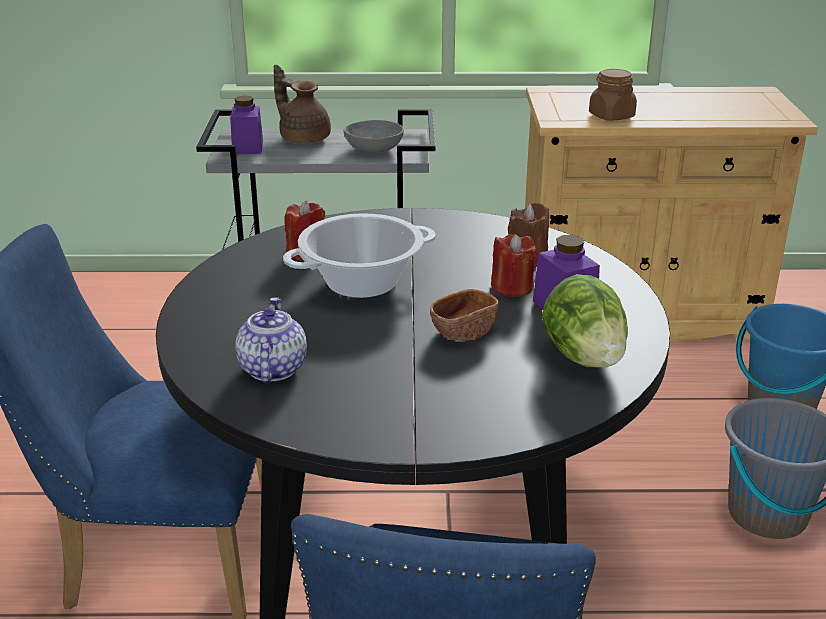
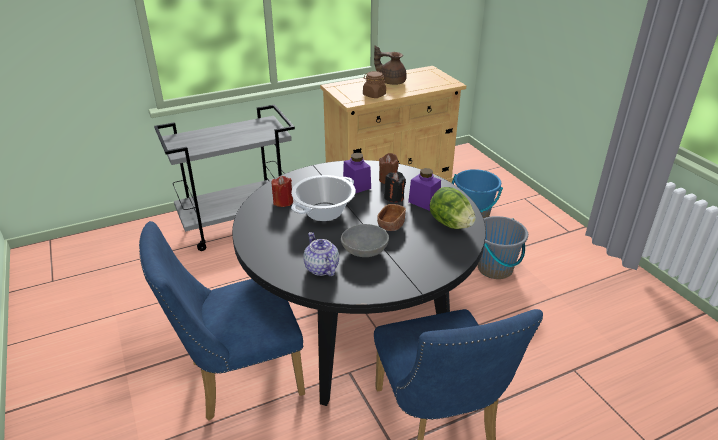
camera: 25 degrees left, 5 degrees up
(248, 147) = (186, 145): purple jar -> purple jar (357, 185)
(303, 138) = (212, 133): brown teapot -> brown teapot (391, 82)
(374, 149) = (256, 133): grey bowl -> grey bowl (364, 250)
(512, 287) = (394, 197): red candle -> black candle

